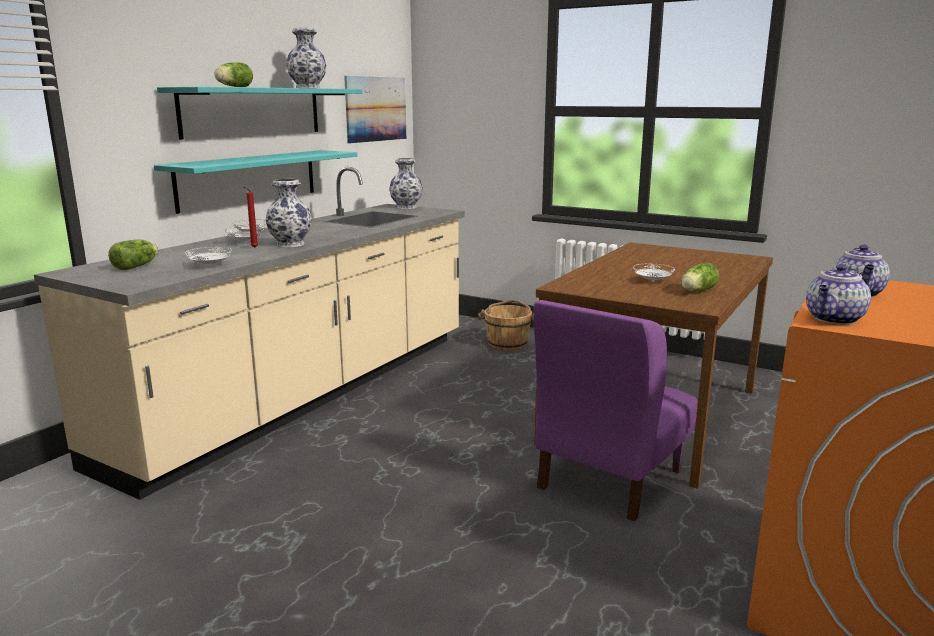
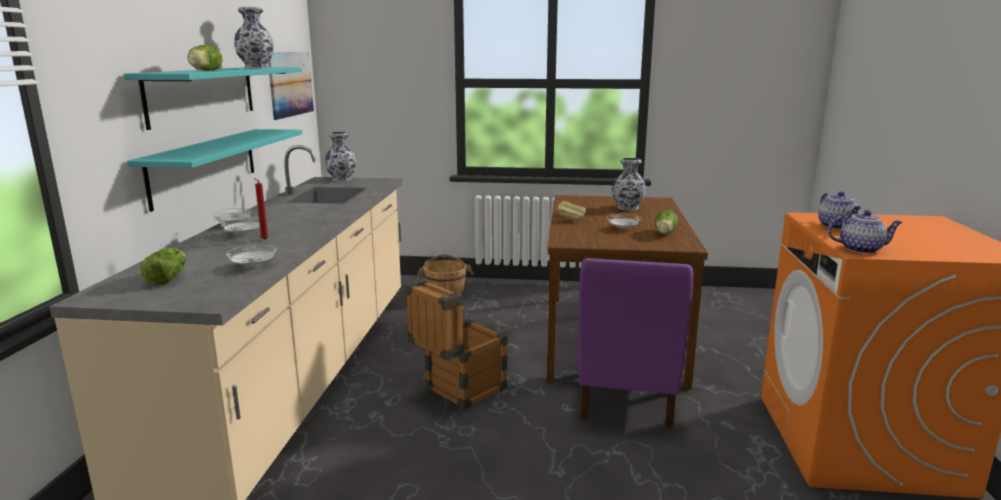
camera: 25 degrees left, 0 degrees up
(290, 244) = (296, 231): vase -> vase (627, 208)
(435, 434) = (458, 391): none -> crate
(605, 267) = (571, 220): none -> bread
(834, 319) = (861, 249): teapot -> teapot turned 105 degrees counterclockwise

